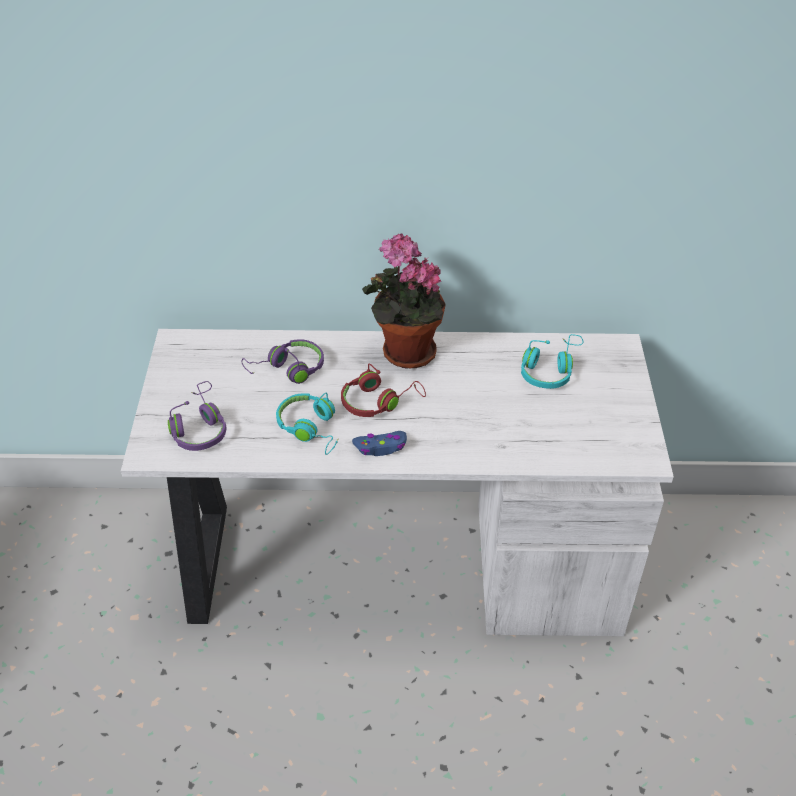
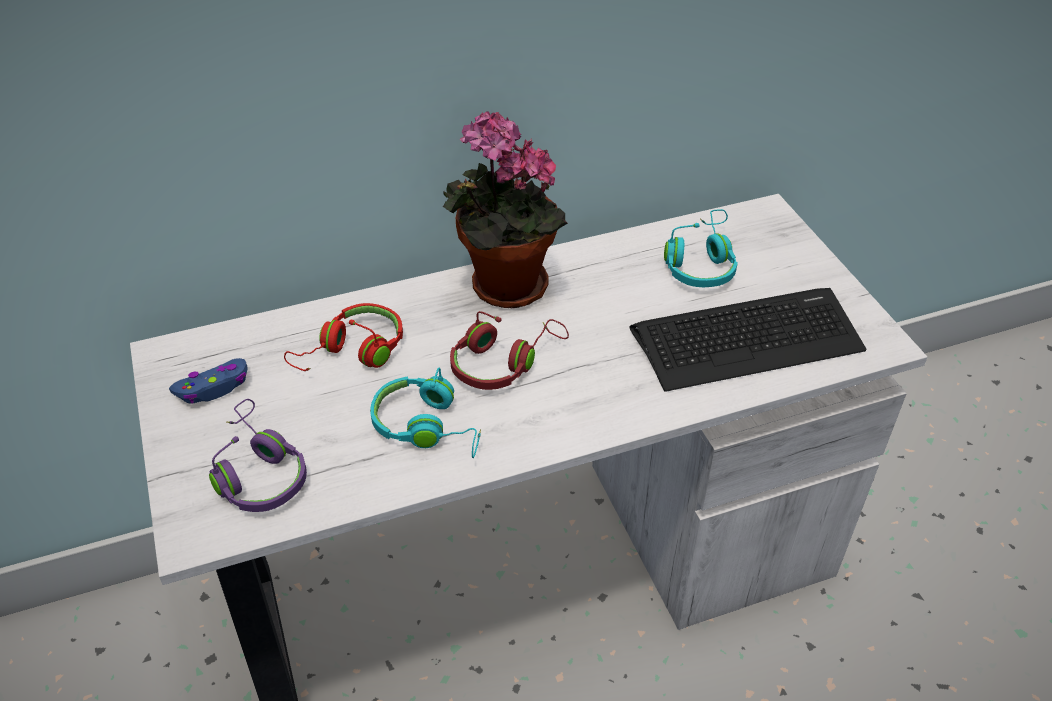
camera: 20 degrees left, 0 degrees up
(288, 369) = (353, 352): purple headphones -> red headphones
(381, 447) = (540, 425): blue game controller -> blue game controller (214, 388)
(550, 430) = (747, 339): none -> keyboard

